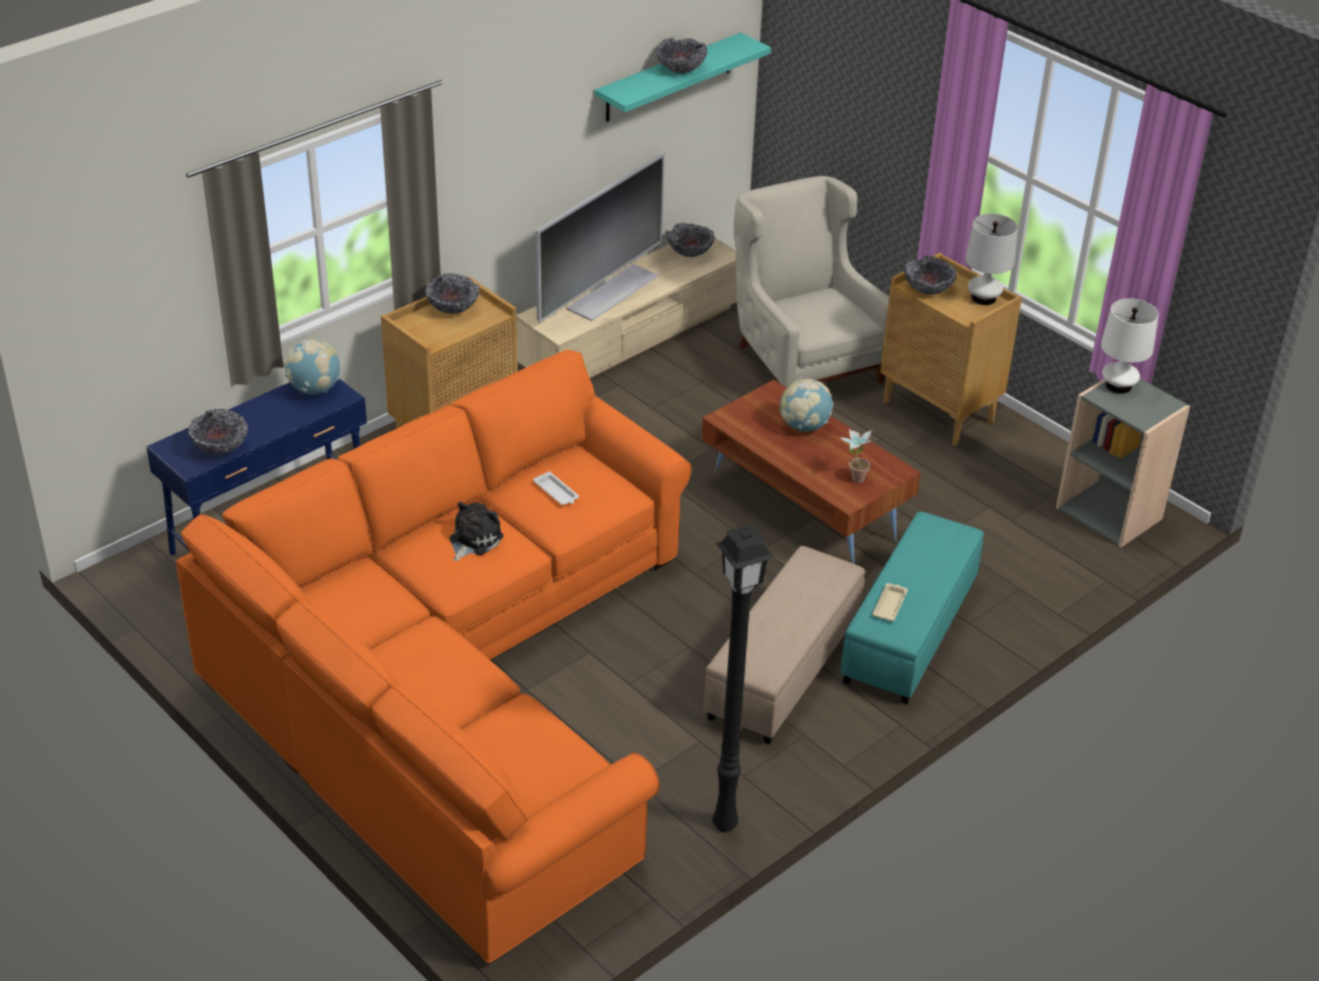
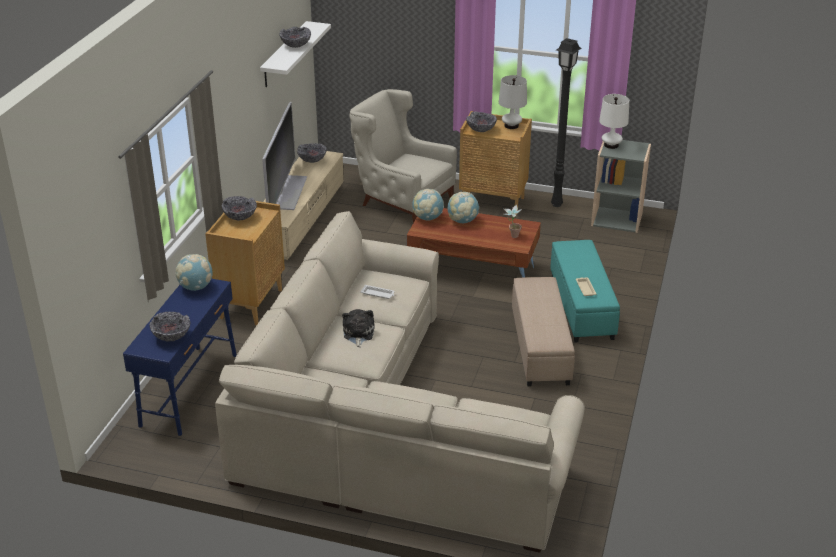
camera: 30 degrees left, 5 degrees down
(459, 689) = (384, 427): orange sofa -> beige sofa
(669, 78) = (284, 54): turquoise shelf -> white shelf
(727, 825) = (587, 431): black floor lamp -> black floor lamp (557, 204)
(758, 402) = (427, 218): none -> globe

